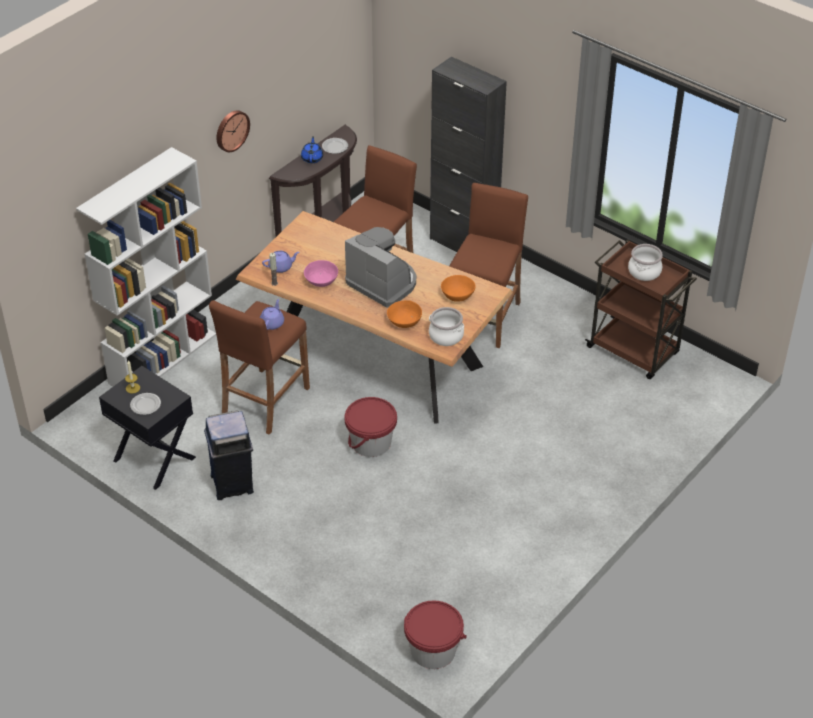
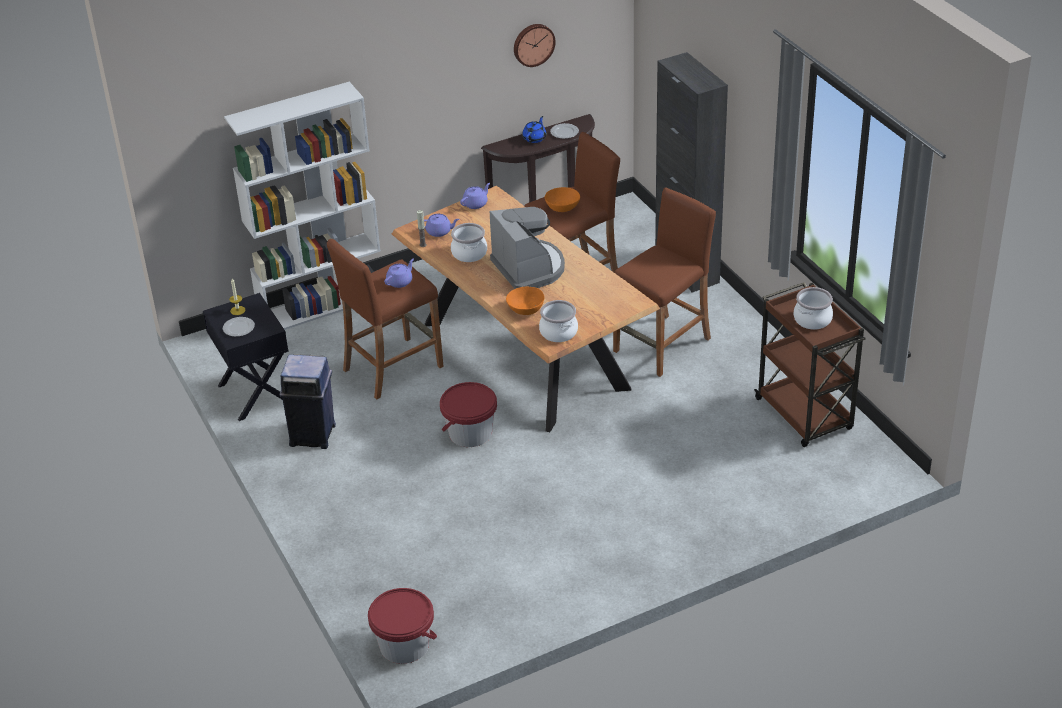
camera: 25 degrees right, 5 degrees down
(231, 130) = (433, 83): wall clock -> wall clock (533, 44)
(296, 232) = (475, 204): none -> purple teapot
(321, 281) = (469, 253): pink bowl -> cooking pot
(457, 295) = (597, 297): orange bowl -> orange bowl (562, 207)

